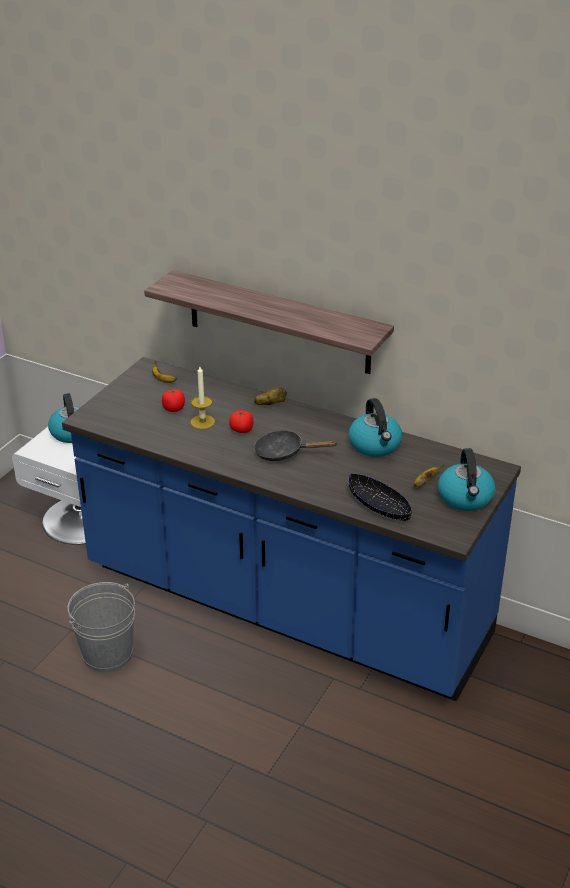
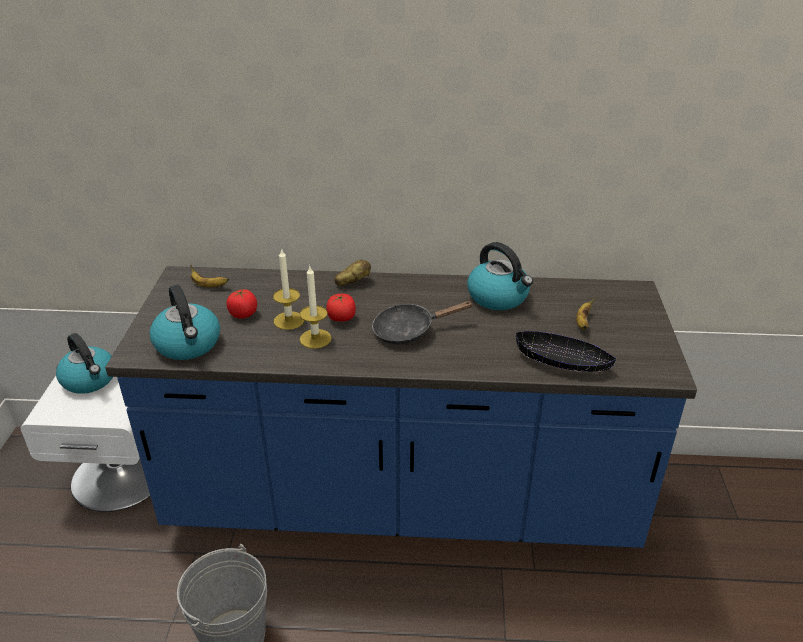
camera: 25 degrees left, 0 degrees up
(212, 440) = (315, 338): none -> candle
(278, 322) = (347, 182): shelf -> none
(465, 498) = (637, 327): kettle -> kettle (188, 344)

